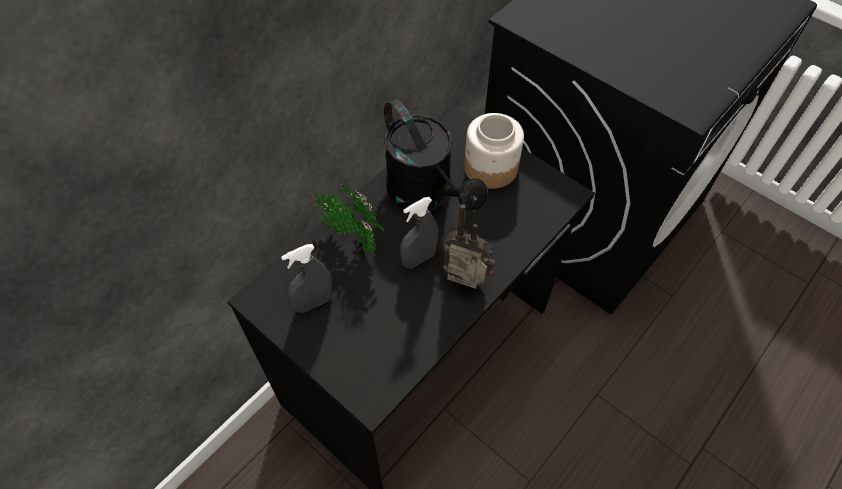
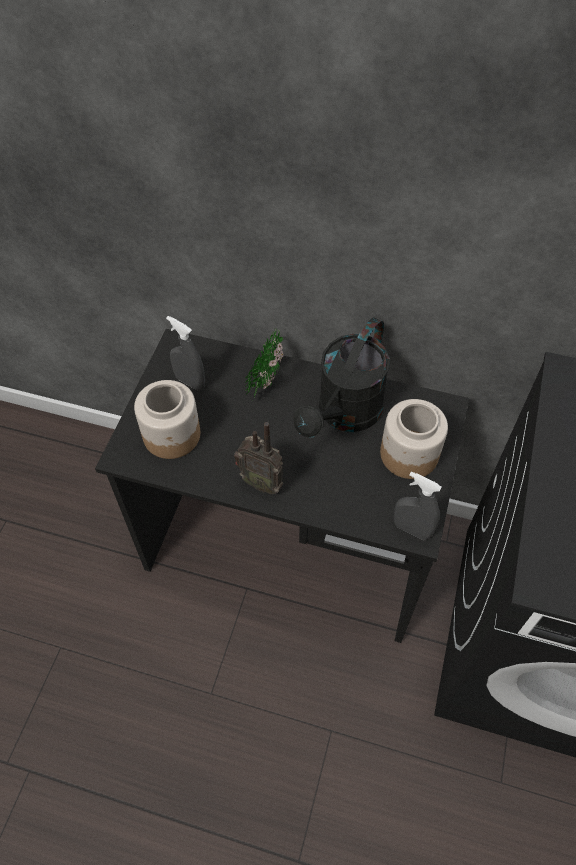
camera: 65 degrees right, 0 degrees up
(371, 342) = (172, 435): none -> jar
(419, 259) = (270, 436): grey spray bottle -> grey spray bottle (411, 529)
(465, 284) = (262, 482): radio -> radio turned 120 degrees clockwise

